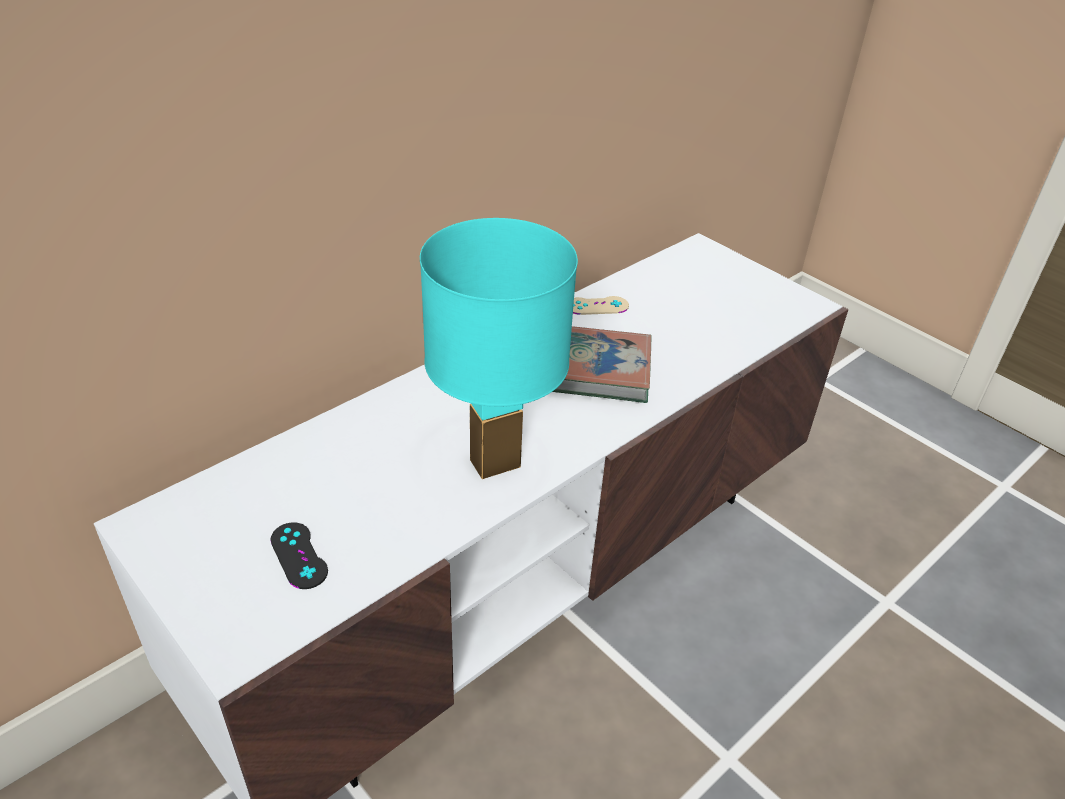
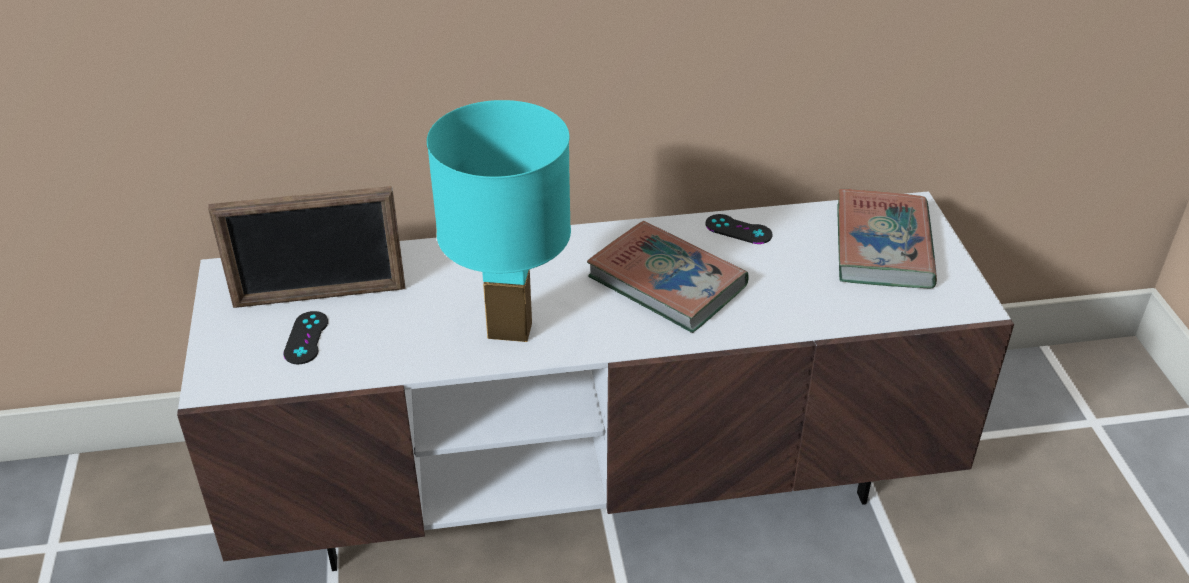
camera: 35 degrees right, 0 degrees up
(274, 507) = (320, 297): none -> picture frame
(597, 306) = (738, 229): beige game controller -> black game controller
(711, 283) = (883, 246): none -> book

